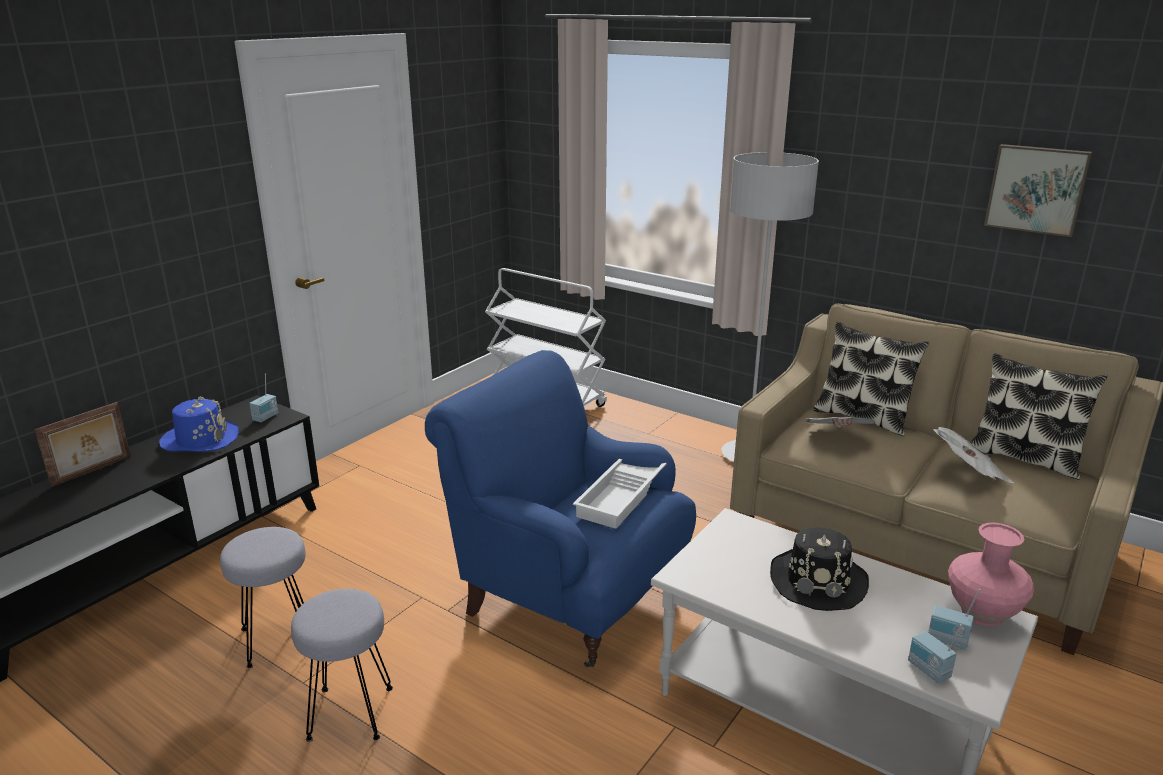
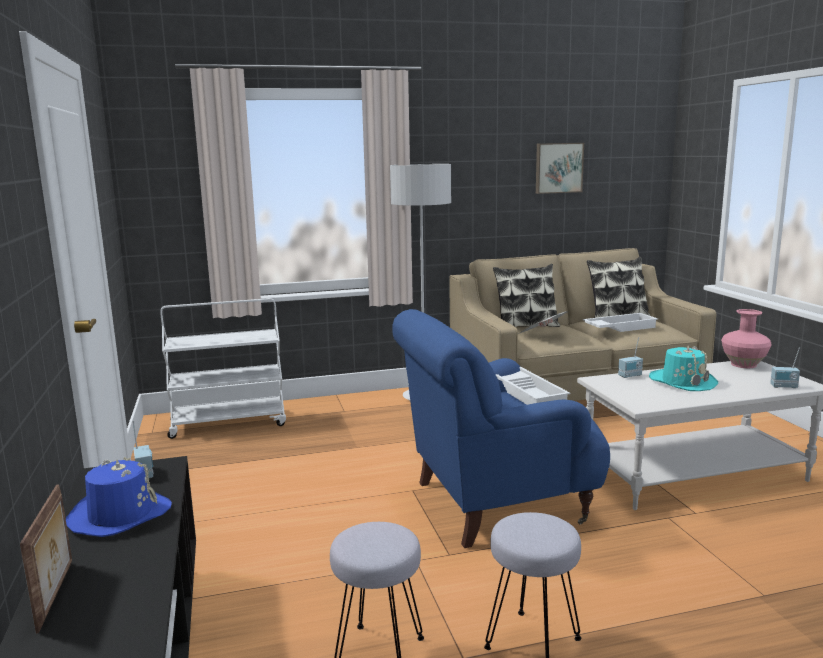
camera: 50 degrees left, 10 degrees down
(818, 581) = (682, 381): black hat -> turquoise hat
(947, 641) = (761, 376): radio -> radio (630, 376)
(969, 473) = (619, 327): newspaper -> white tray

